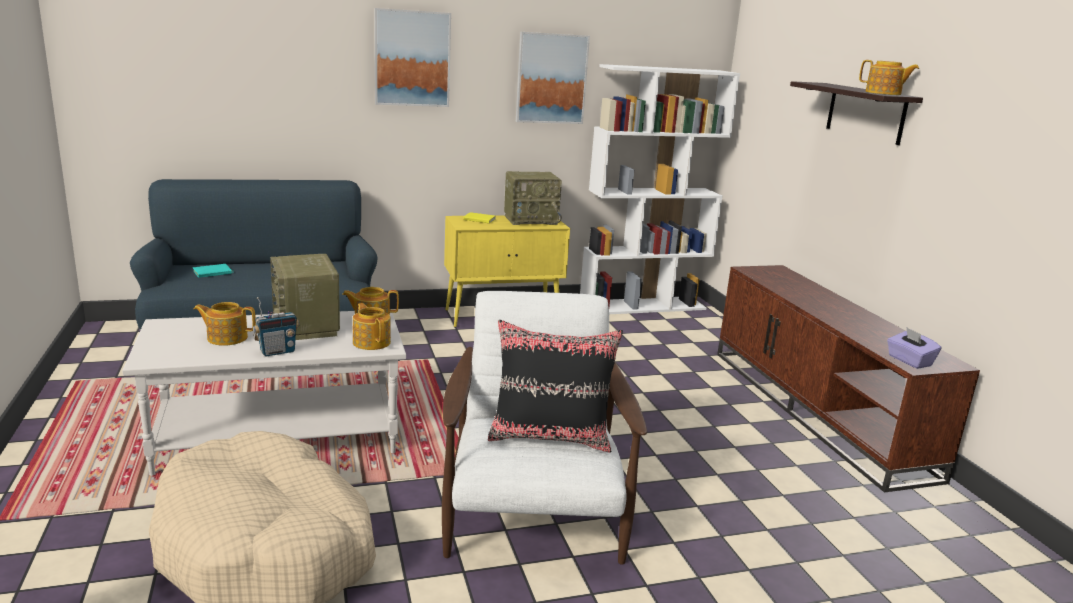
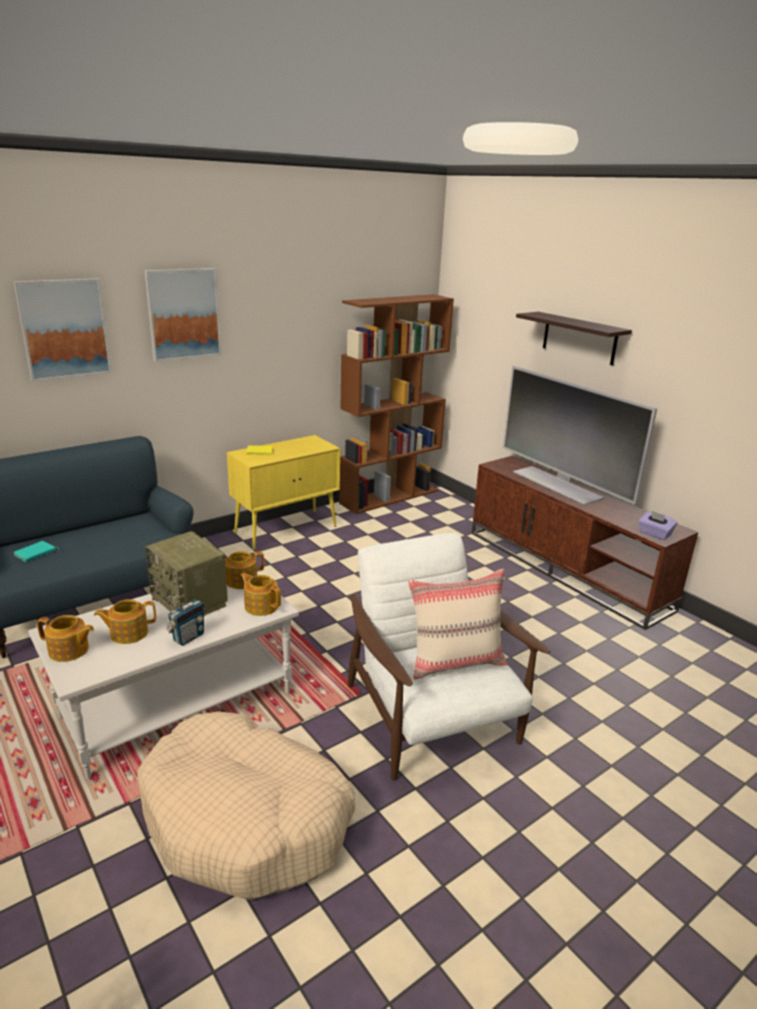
camera: 20 degrees left, 5 degrees up
(531, 220) = (302, 444): radio -> none
(551, 78) = (303, 317): picture -> picture (64, 329)
(551, 437) = (455, 662): black pillow -> beige pillow
(643, 306) = (390, 496): white bookcase -> brown bookcase
(817, 297) = (558, 484): none -> television
(884, 93) = (602, 327): teapot -> teapot (69, 650)

